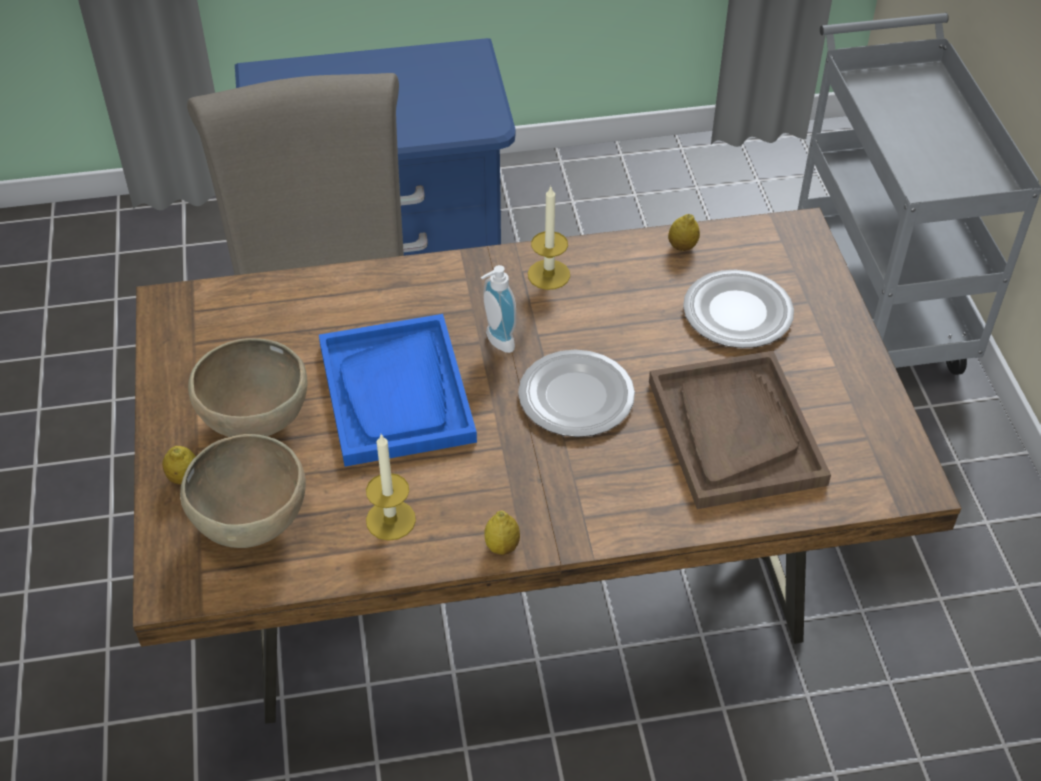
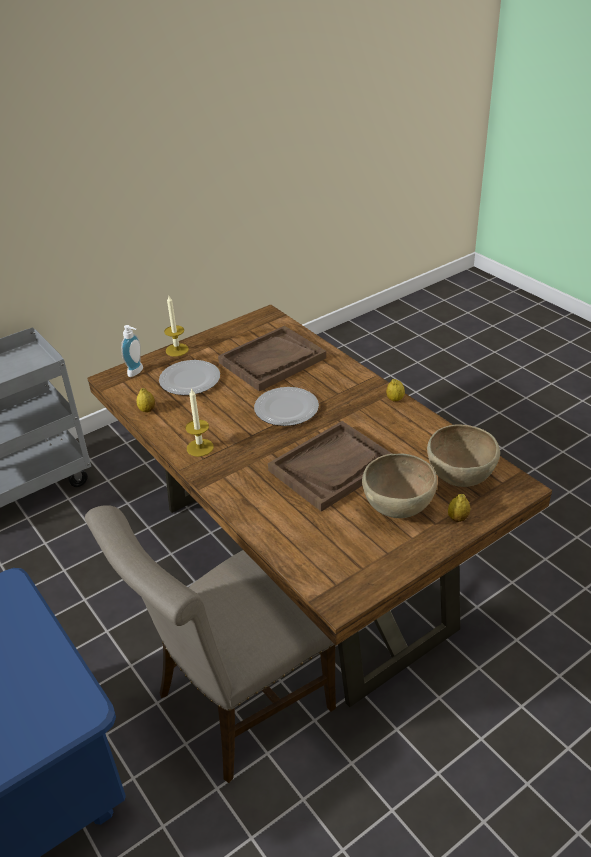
camera: 115 degrees left, 10 degrees down
(390, 520) = (412, 436): candle -> candle (177, 350)
(396, 393) = (332, 467): blue tray -> brown tray
(496, 342) = (268, 447): soap dispenser -> soap dispenser (137, 372)

